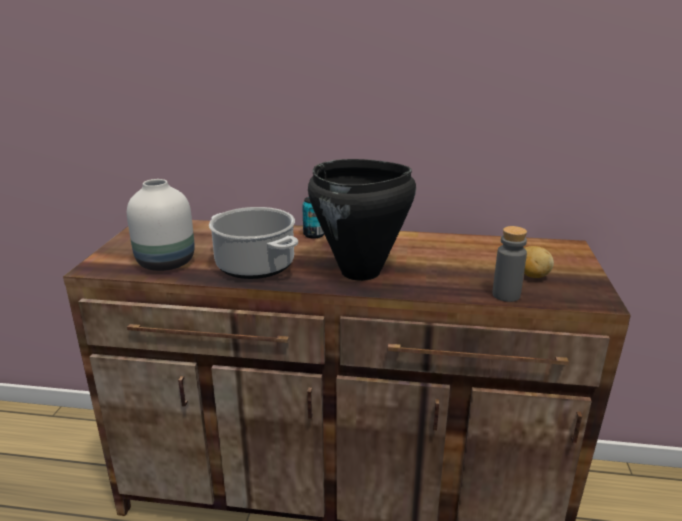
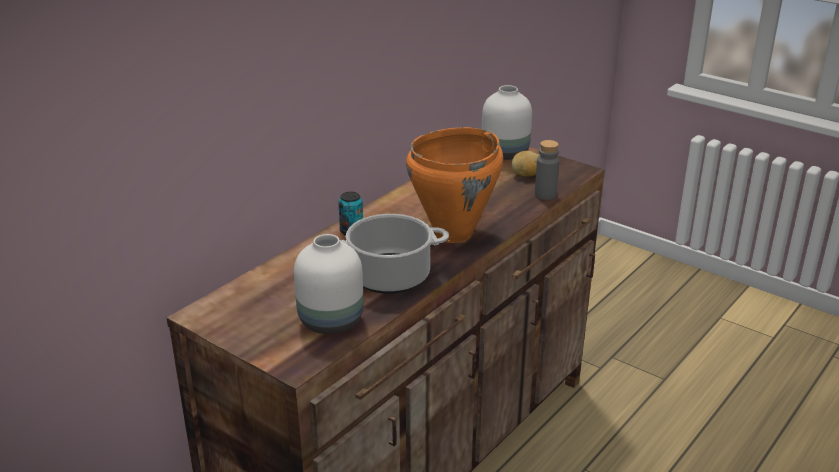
camera: 60 degrees left, 5 degrees up
(361, 272) = (454, 234): black cooking pot -> orange cooking pot
(559, 255) = (504, 153): none -> white vase

